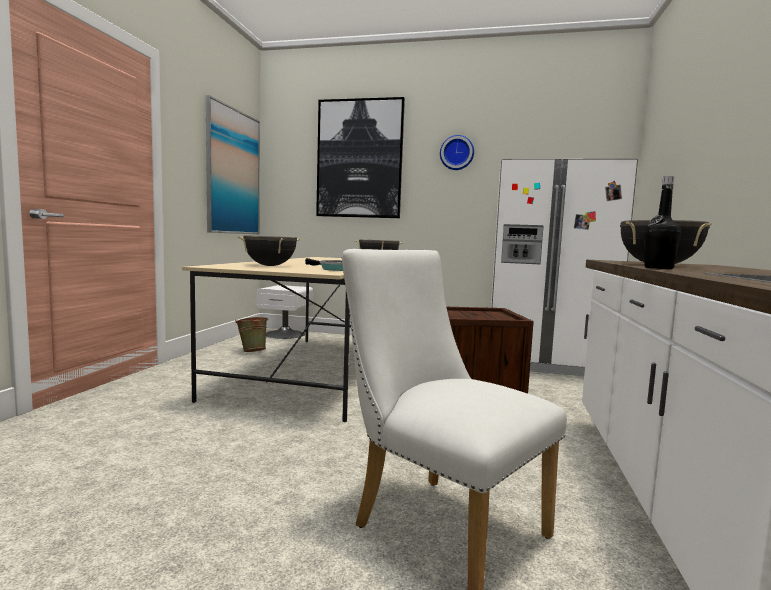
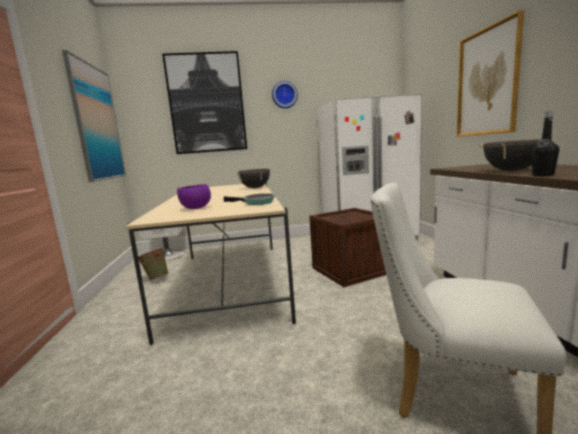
camera: 20 degrees left, 5 degrees up
(270, 266) = (195, 208): black cooking pot -> purple bowl
(717, 142) = (487, 82): none -> picture

